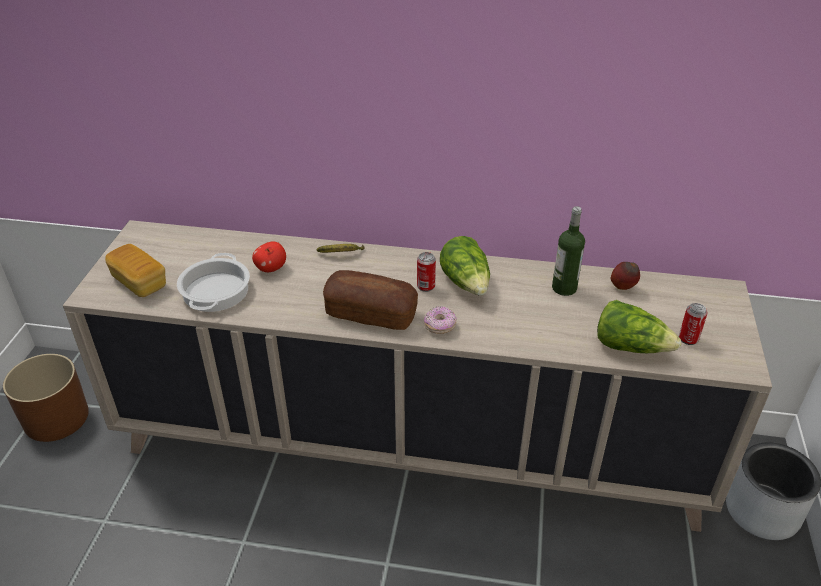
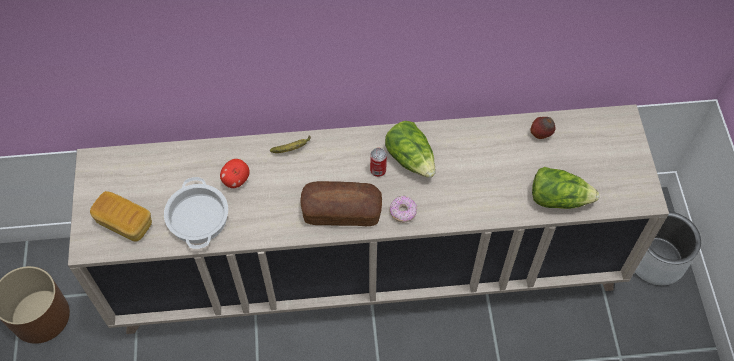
camera: 15 degrees left, 20 degrees up
(564, 288) = (493, 146): bottle -> none
(688, 339) = (601, 180): can -> none

